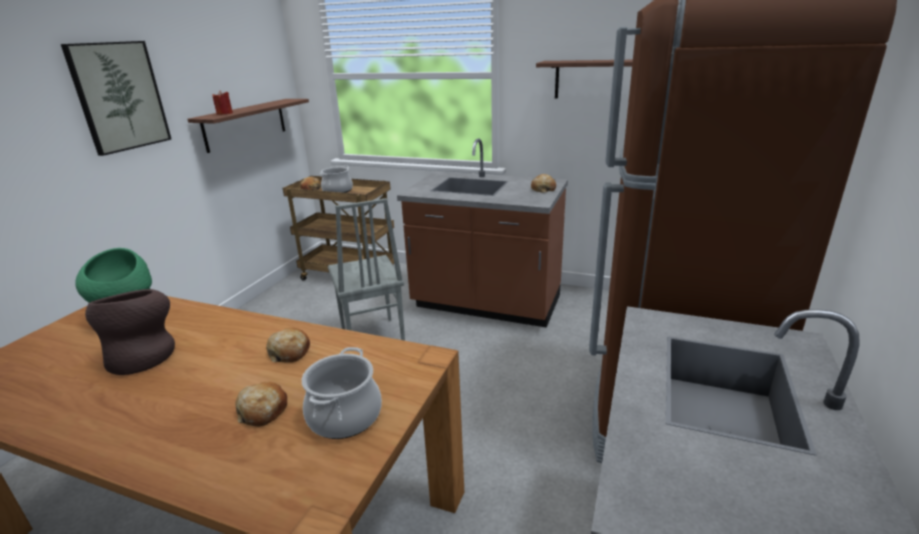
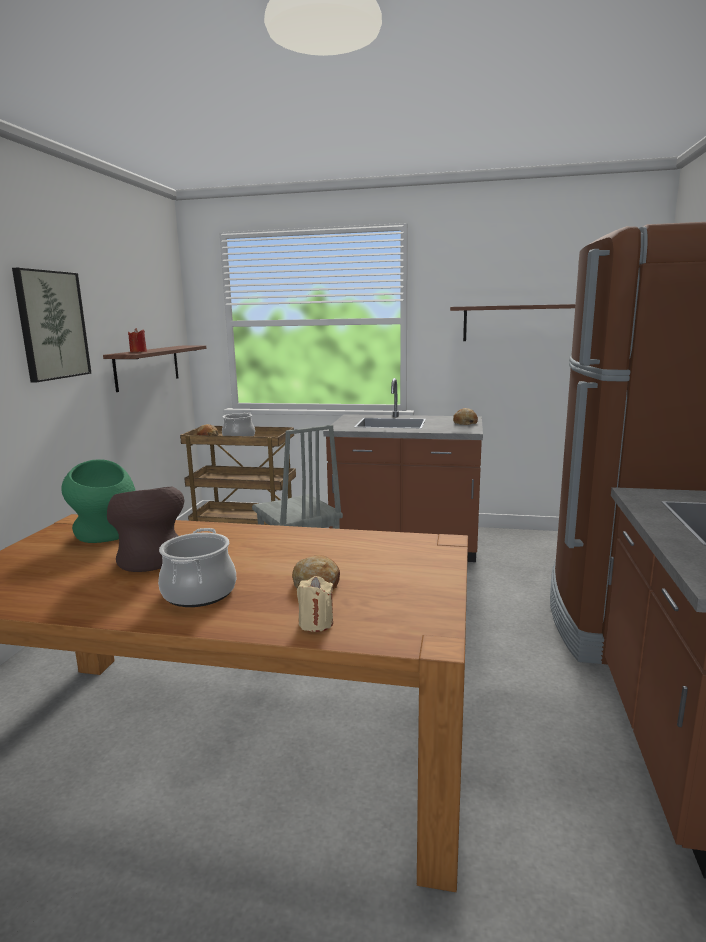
camera: 10 degrees left, 10 degrees down
(221, 472) = (316, 623): none -> beige candle
(290, 352) = (304, 546): bread -> none
(345, 416) = (401, 581): cooking pot -> cooking pot (199, 593)

